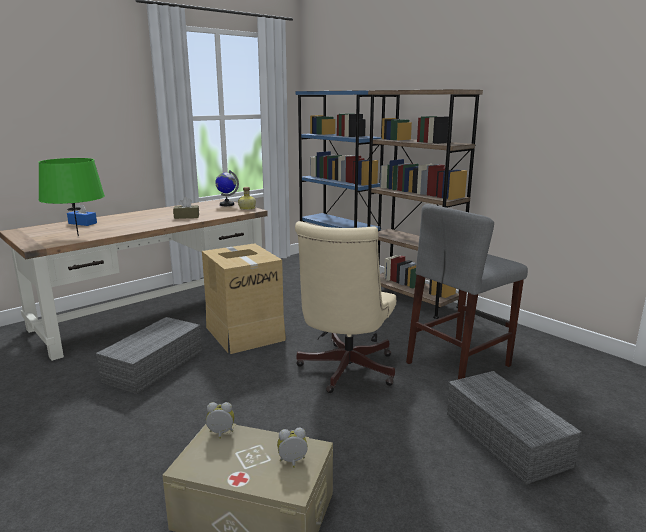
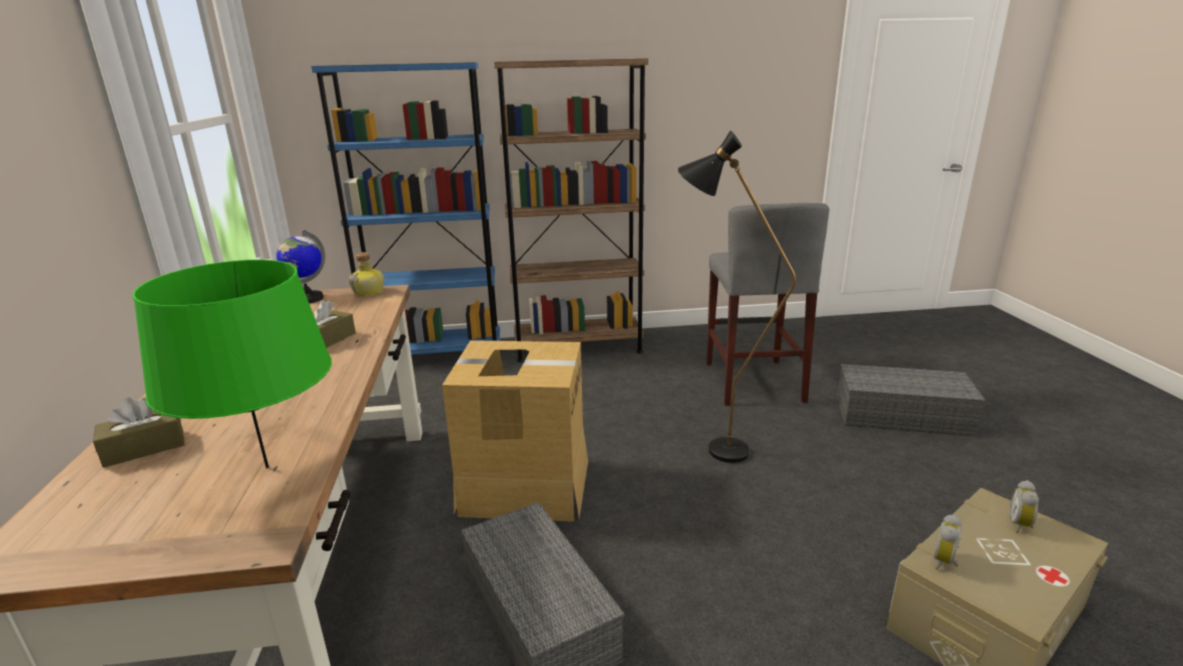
camera: 55 degrees left, 5 degrees up
(82, 223) = (144, 448): blue tissue box -> brown tissue box
(344, 371) = (713, 448): beige office chair -> black floor lamp

